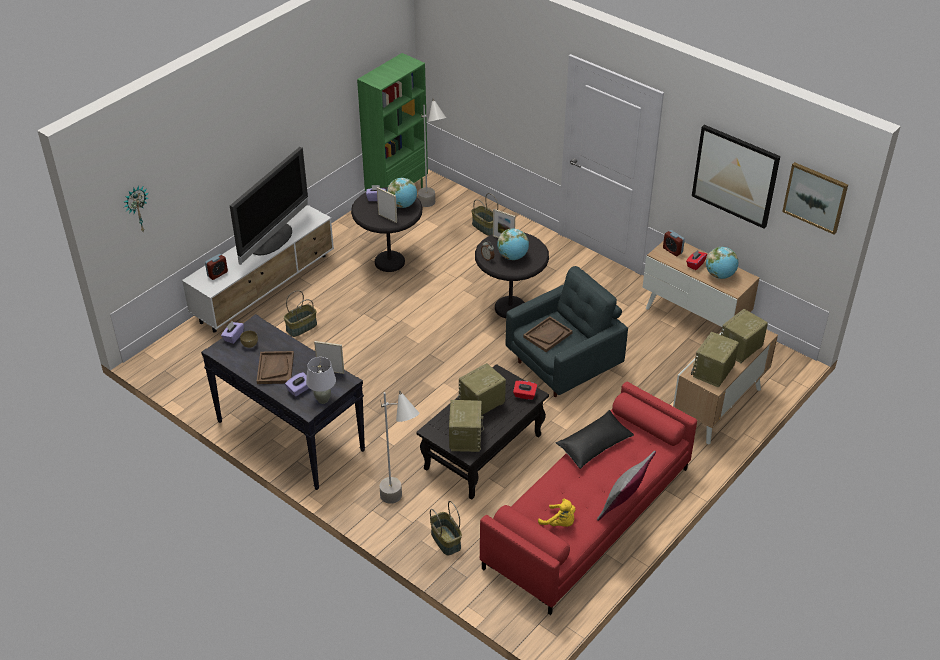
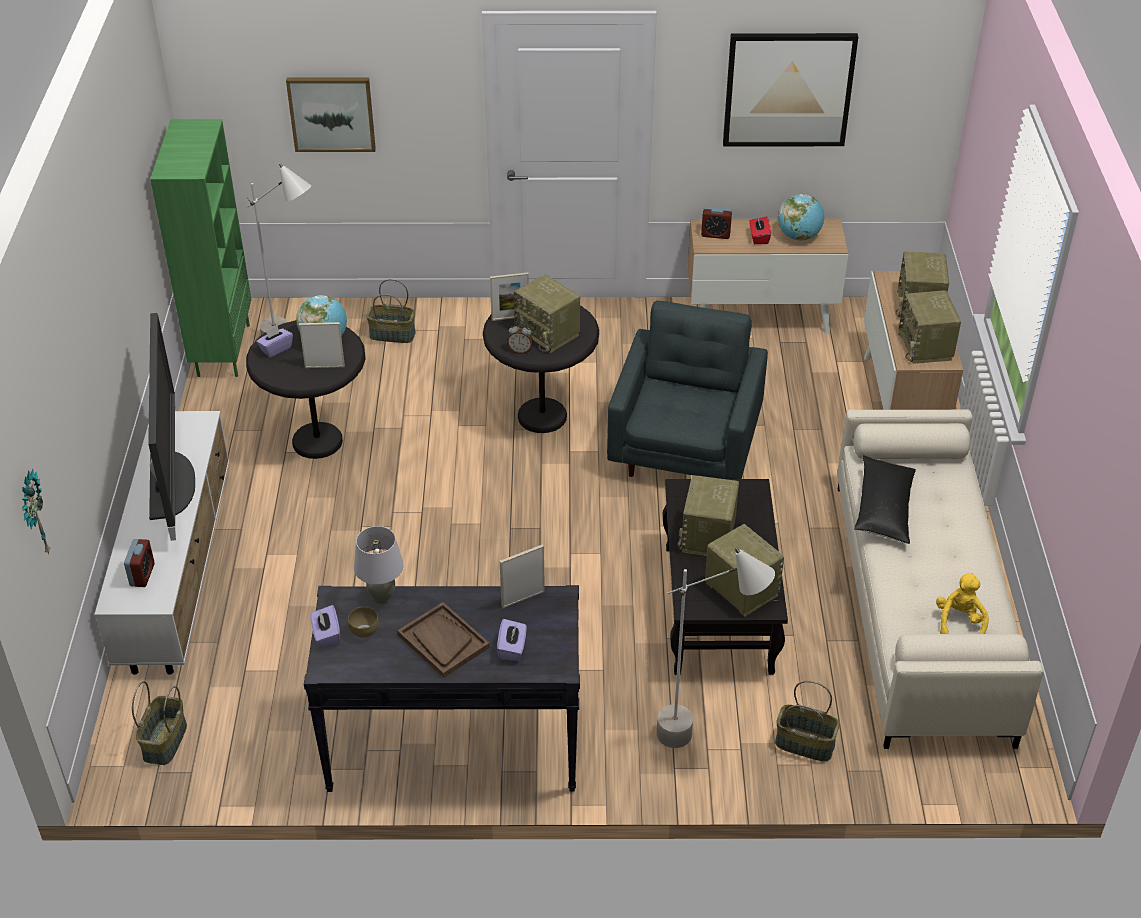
camera: 40 degrees left, 0 degrees up
(301, 328) = (296, 593): basket -> basket (165, 742)
(323, 400) = (561, 642): grey table lamp -> grey table lamp (382, 597)
(512, 257) = (548, 333): globe -> radio
(524, 395) = (744, 496): red tissue box -> none
(547, 335) = (676, 411): brown tray -> none
(559, 523) = (959, 622): yellow plush toy -> yellow plush toy turned 75 degrees counterclockwise
(588, 518) = (921, 609): red sofa -> beige sofa
(623, 505) = (997, 557): grey pillow -> none
(815, 197) = (915, 71): picture -> picture (331, 113)

